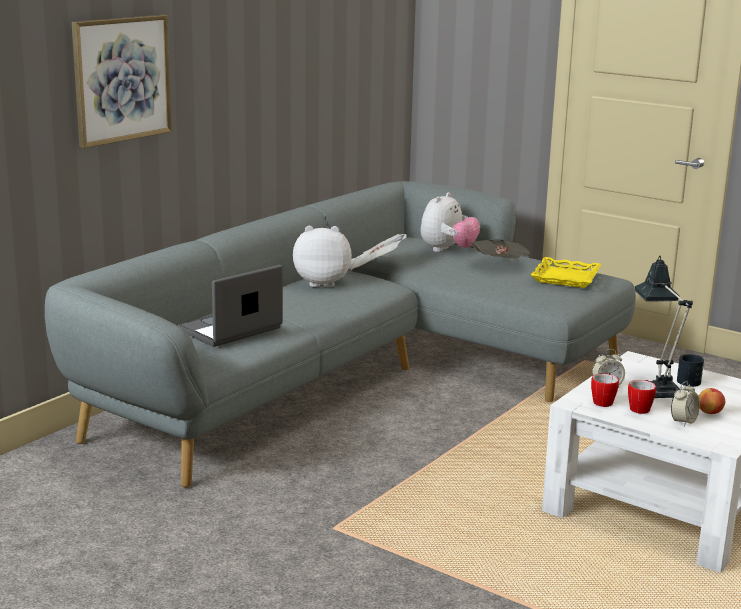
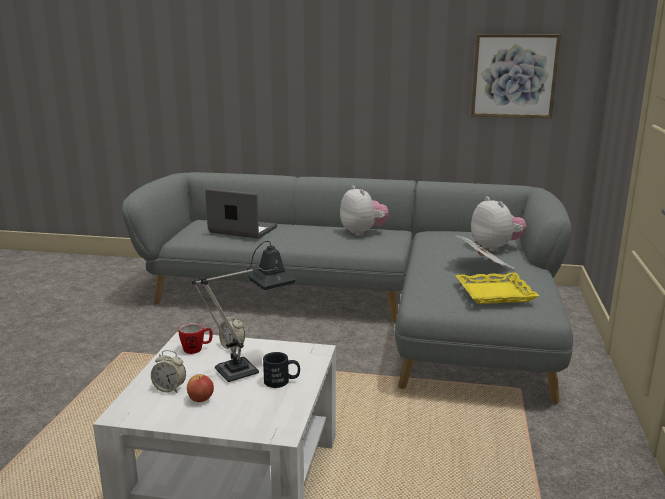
camera: 65 degrees right, 0 degrees up
(122, 79) = (255, 61): picture -> picture (514, 76)
(372, 268) = (419, 238): newspaper -> none
(447, 250) = (496, 248): plush toy -> plush toy turned 120 degrees counterclockwise
(640, 408) = (191, 366): mug -> none

